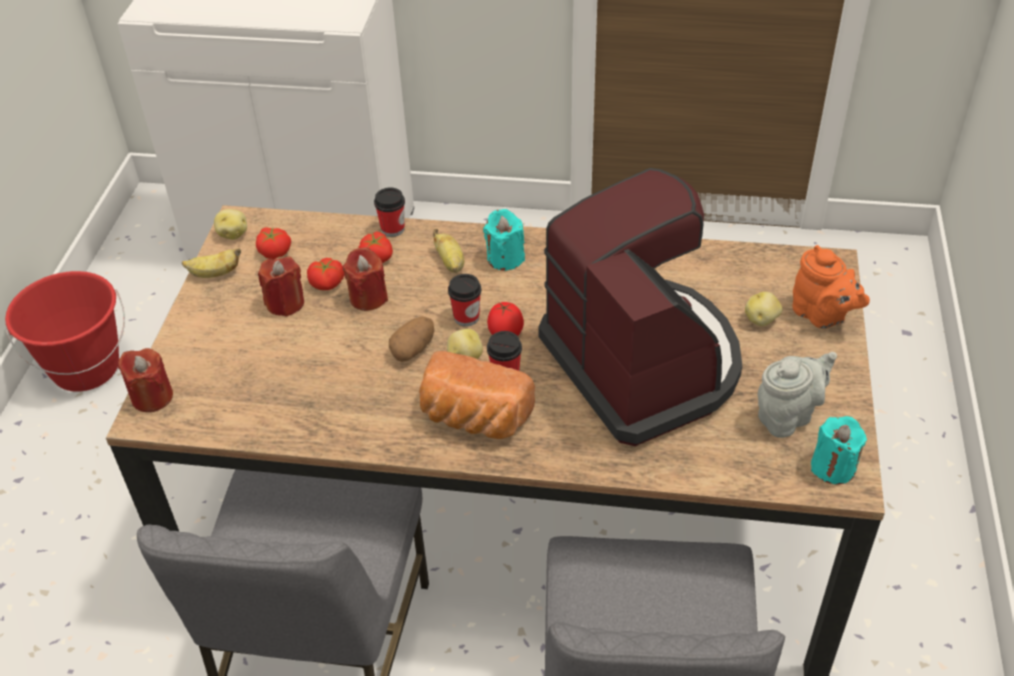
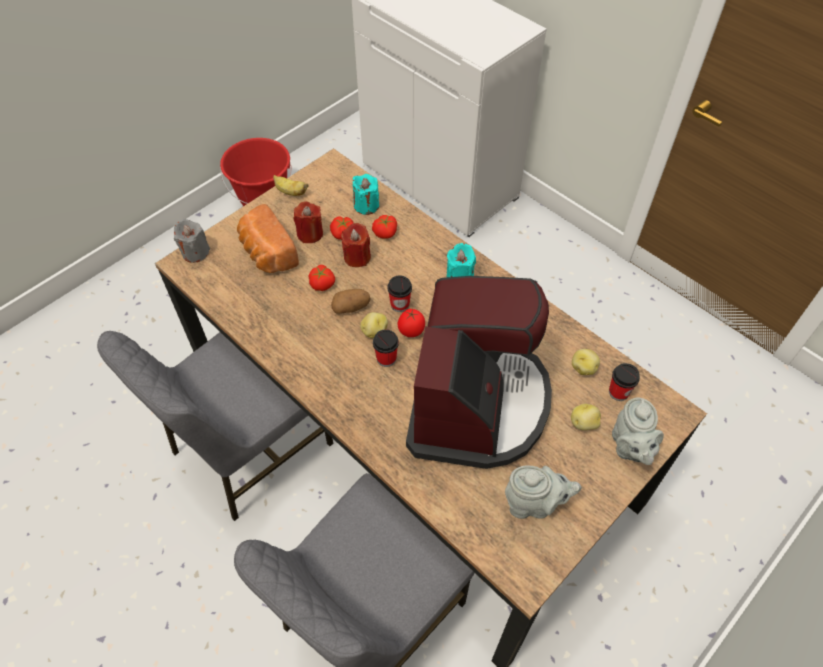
camera: 35 degrees right, 10 degrees up
(152, 397) = (195, 252): red candle -> grey candle
(233, 234) = (322, 171): potato -> potato (583, 367)
(275, 251) = (334, 196): tomato -> tomato (322, 283)
(393, 229) = (412, 218): cup -> cup (618, 392)
(450, 263) = (424, 261): banana -> none
(473, 419) = (342, 375): bread -> bread (267, 253)
(822, 316) = (629, 447): orange teapot -> grey teapot
(833, 467) = (528, 560): turquoise candle -> turquoise candle (366, 205)

